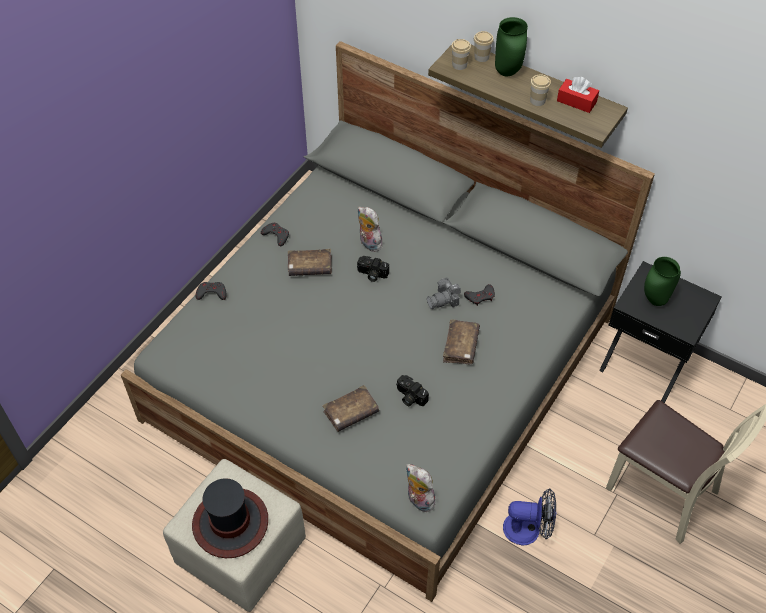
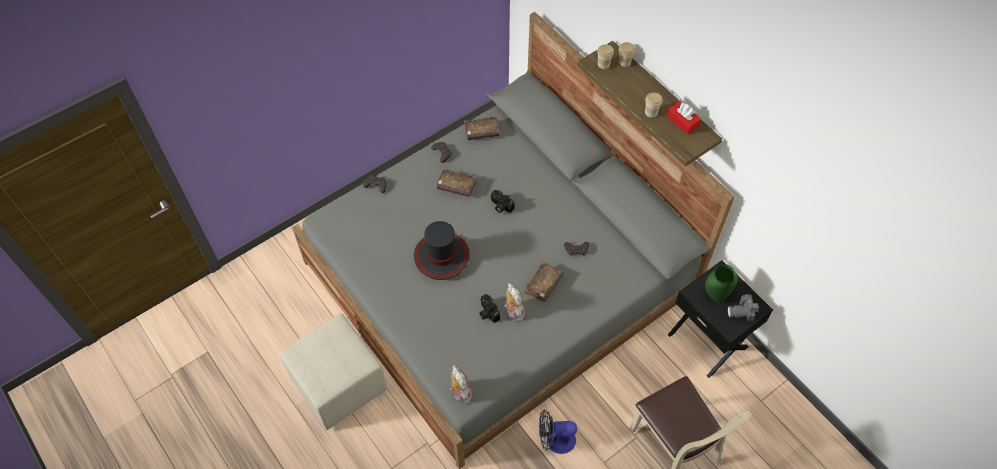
camera: 20 degrees right, 5 degrees up
(230, 523) = (326, 363): hat -> hat (441, 256)
(351, 413) = (439, 310): brown book -> brown book (482, 132)
(368, 243) = (509, 180): plush toy -> plush toy (513, 311)
(444, 300) = (547, 243): camera -> camera (742, 312)
(508, 72) = (639, 81): green vase -> none
(528, 529) = (555, 440): fan -> fan turned 150 degrees clockwise

